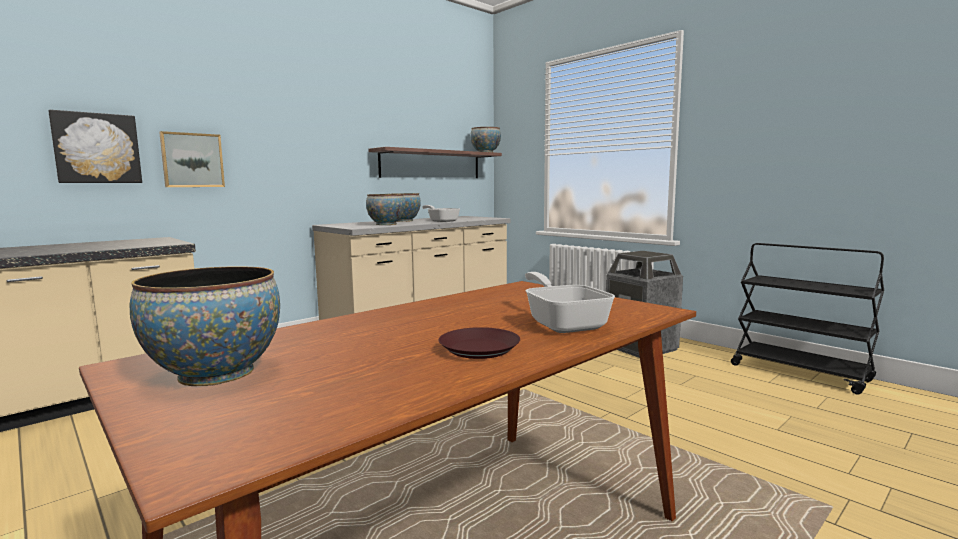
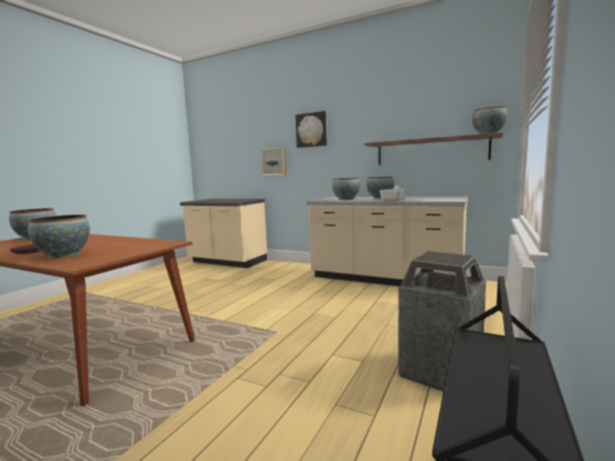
camera: 70 degrees right, 0 degrees up
(97, 148) = (243, 159): picture -> picture (311, 130)
(563, 323) = (64, 255): frying pan -> bowl

